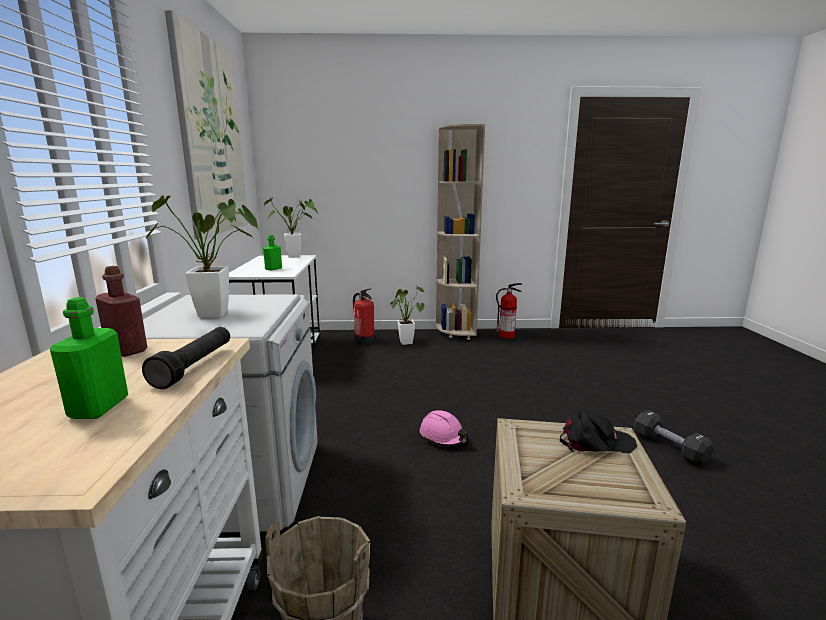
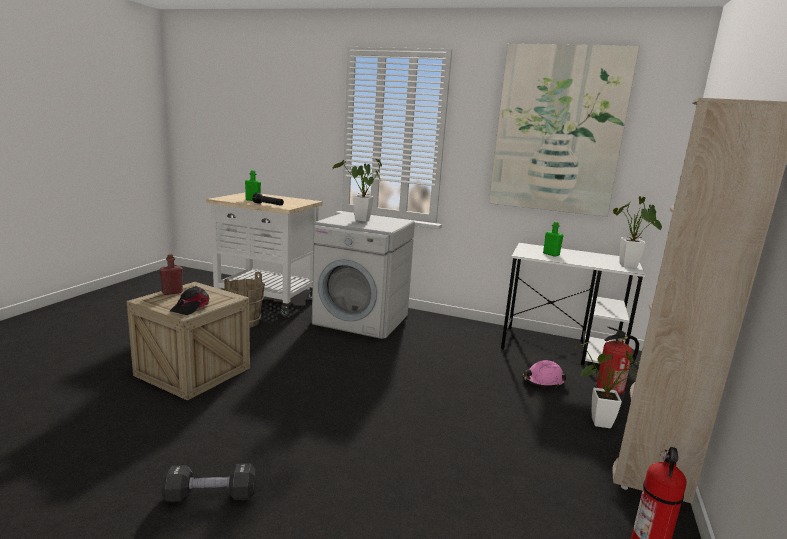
camera: 110 degrees right, 0 degrees up
(126, 350) = (298, 203): red bottle -> red bottle (172, 292)
(443, 437) = (352, 381): pink hard hat -> pink hard hat (542, 381)

